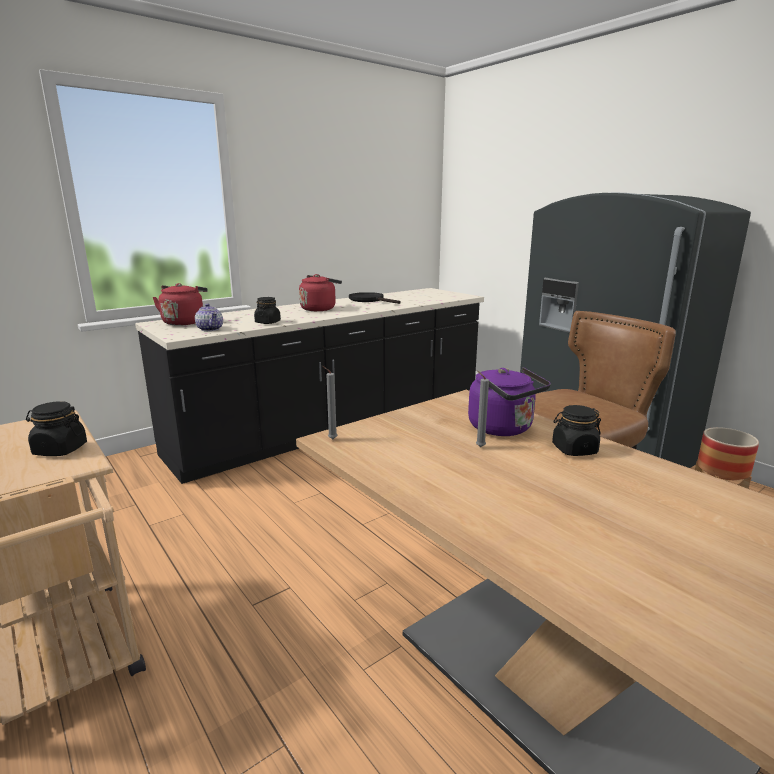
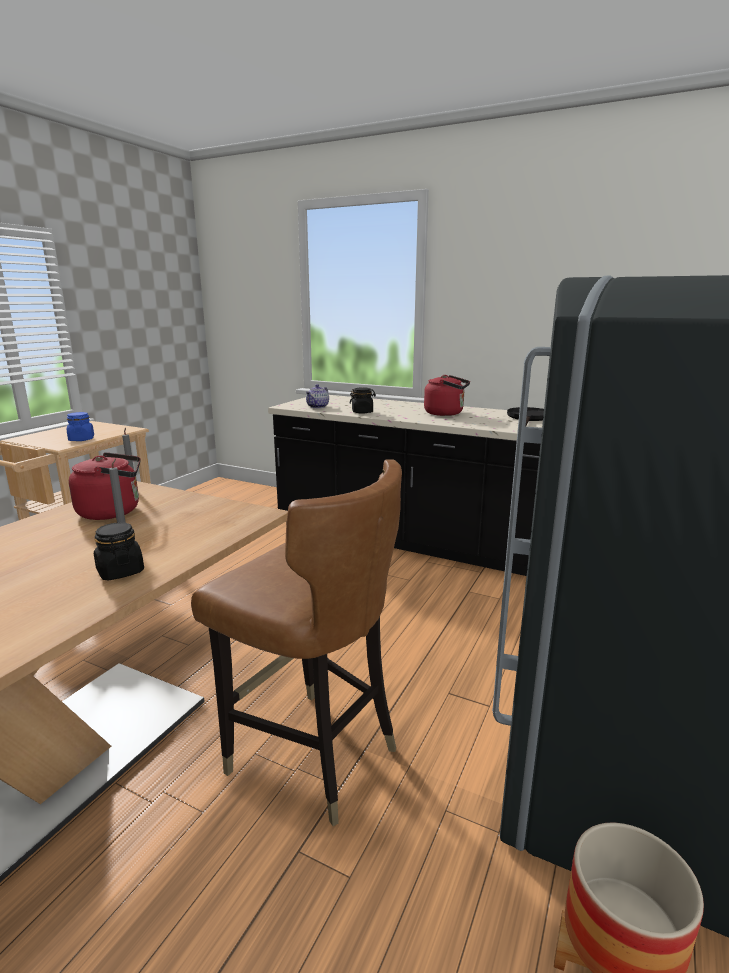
camera: 65 degrees right, 0 degrees up
(60, 450) = (81, 439): black jar -> blue jar
(184, 322) = (333, 399): red kettle -> red kettle (113, 511)
(504, 429) = (172, 537): purple kettle -> none

